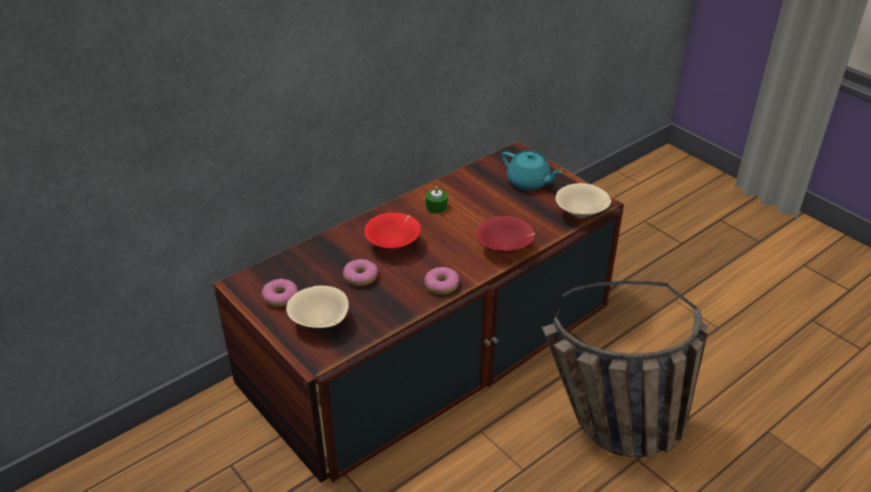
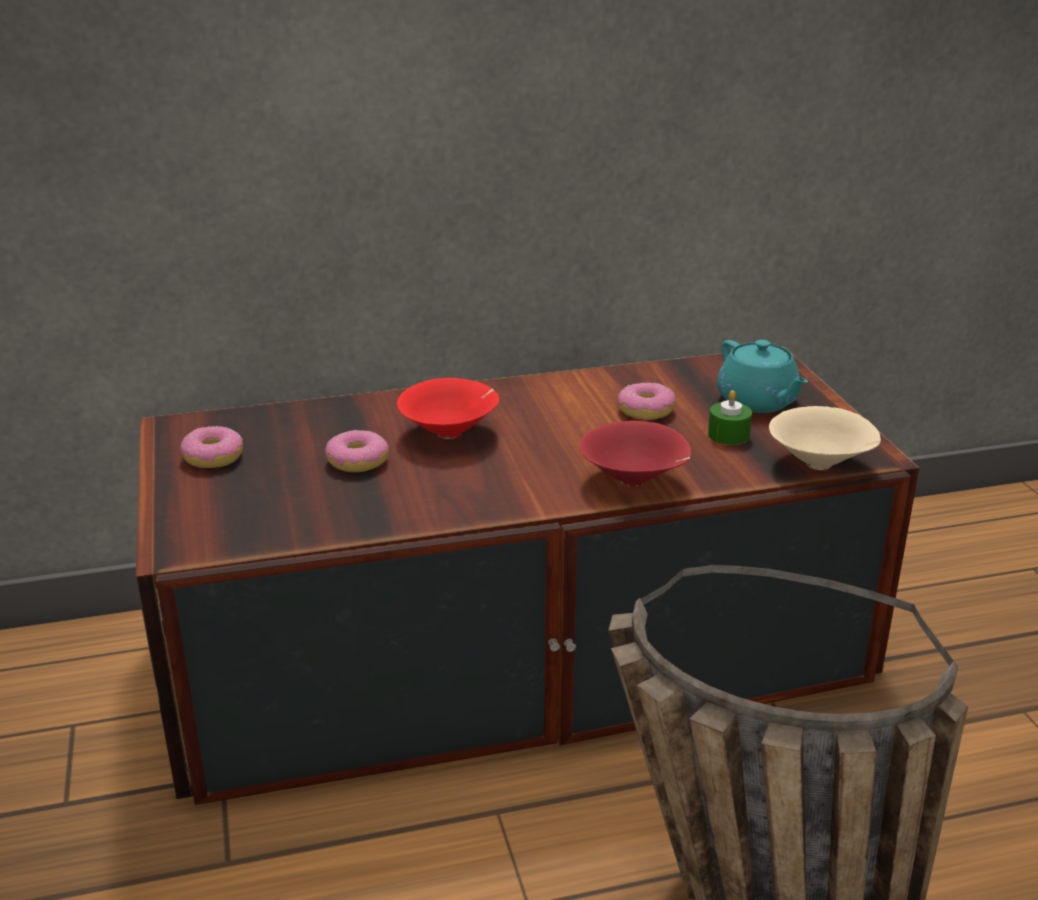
camera: 25 degrees right, 10 degrees down
(320, 323) = (236, 504): beige bowl -> none
(436, 207) = (567, 401): green candle -> green candle (728, 435)
(441, 285) = (478, 503): donut -> donut (646, 410)

